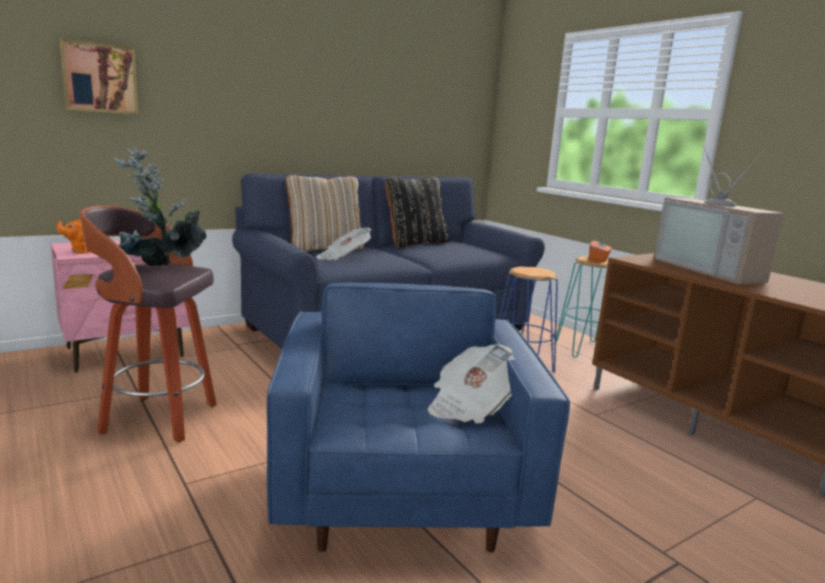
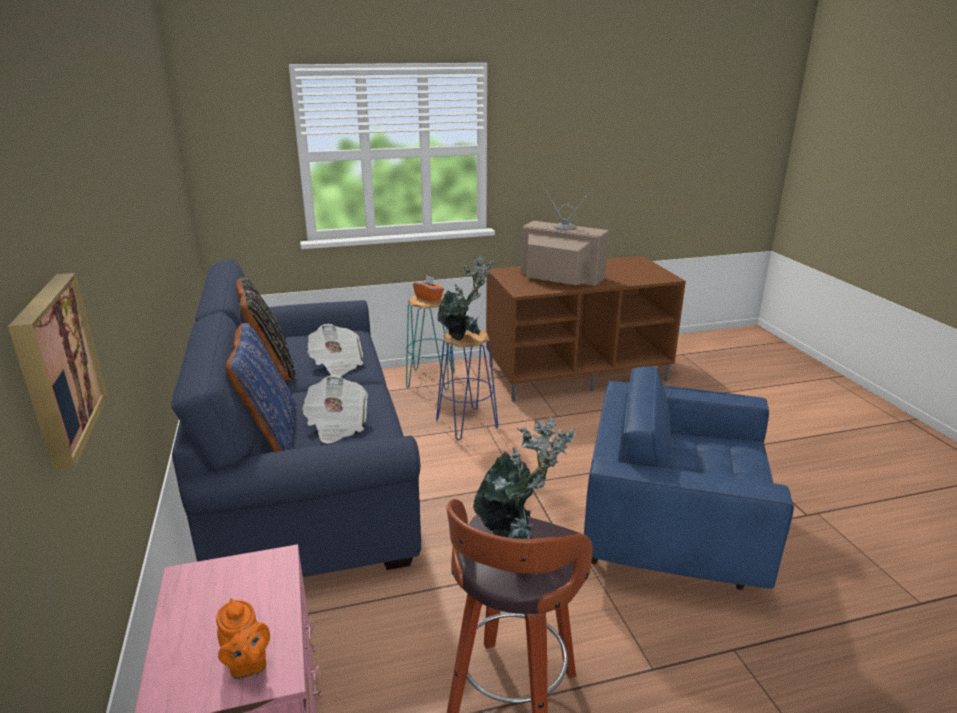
camera: 70 degrees left, 10 degrees up
(325, 248) = (270, 431): beige pillow -> blue pillow
(471, 406) = (708, 442): newspaper -> newspaper (337, 364)
(526, 270) = (464, 337): none -> potted plant
(713, 270) = (559, 277): television -> television turned 150 degrees counterclockwise

